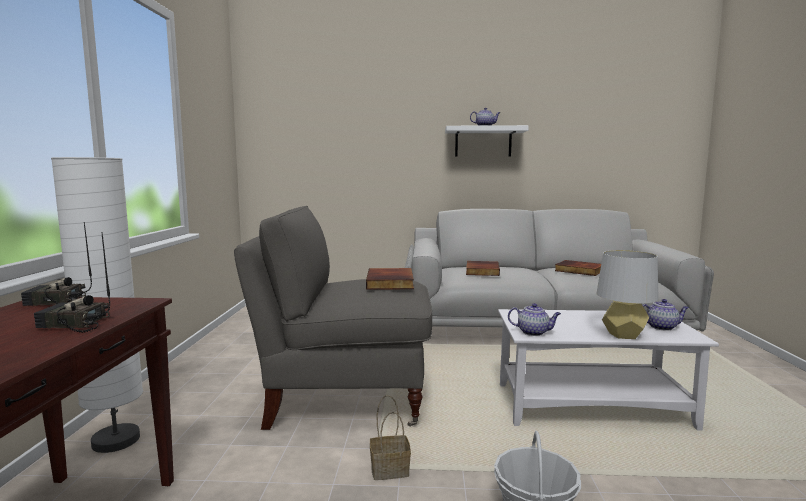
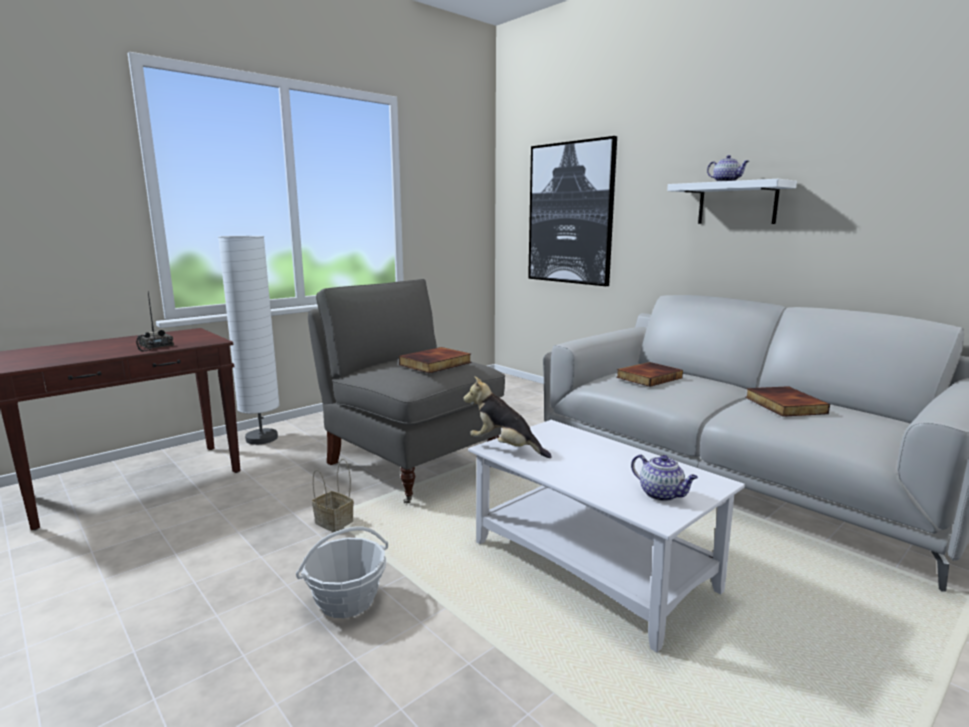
camera: 45 degrees right, 5 degrees up
(56, 302) = (192, 333): radio -> none
(333, 148) = (570, 213): none -> picture
(533, 332) = (505, 448): teapot -> plush toy
(623, 335) = (582, 483): grey table lamp -> none

